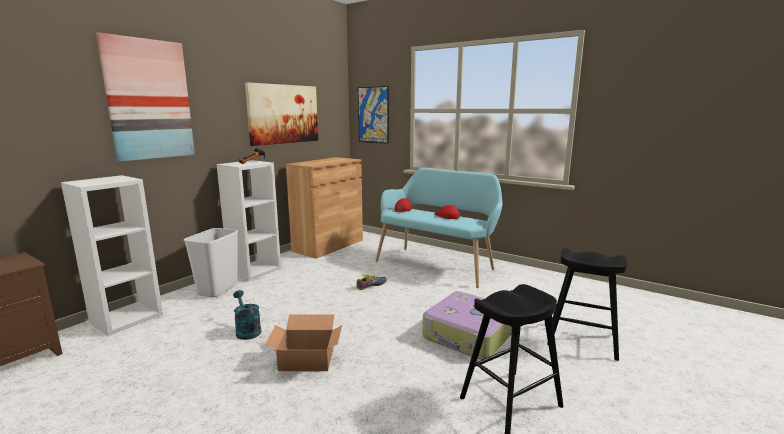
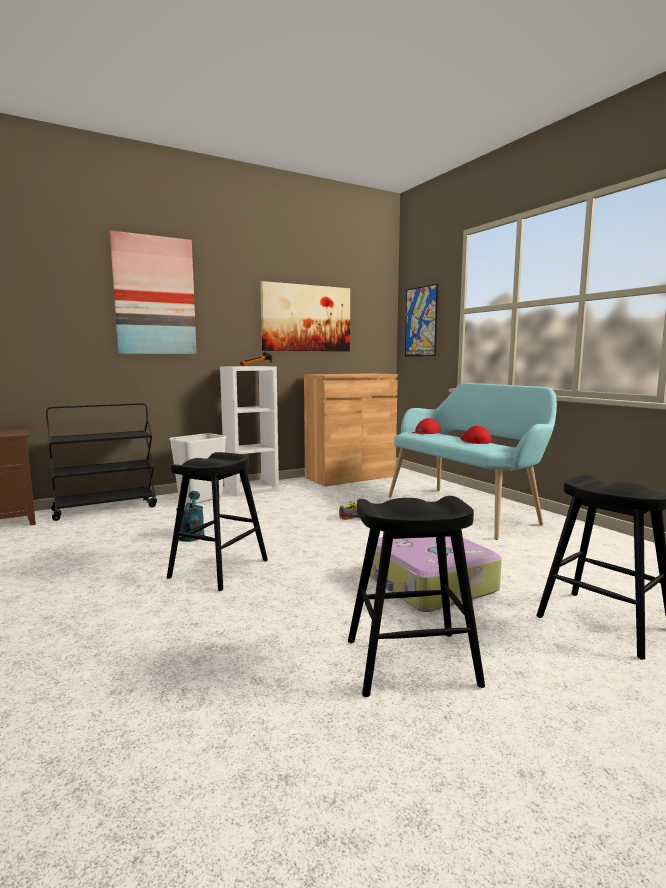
camera: 25 degrees right, 5 degrees down
(127, 318) = (106, 508): white bookcase -> black cart
(307, 360) = (219, 569): cardboard box -> black stool

